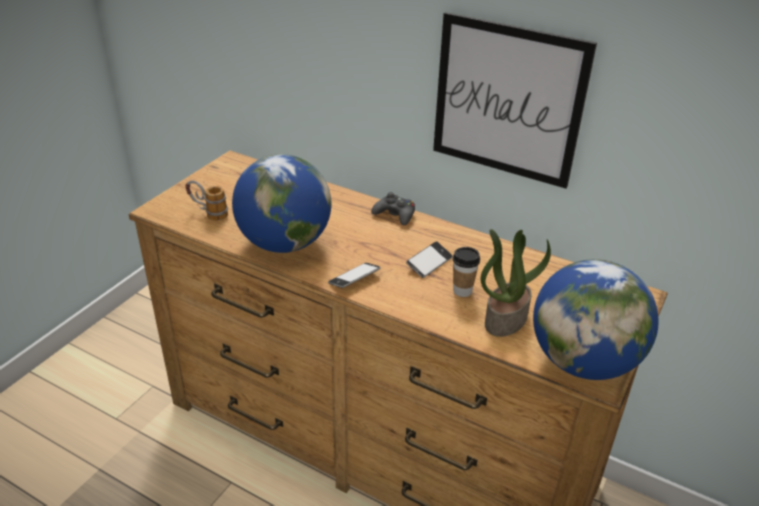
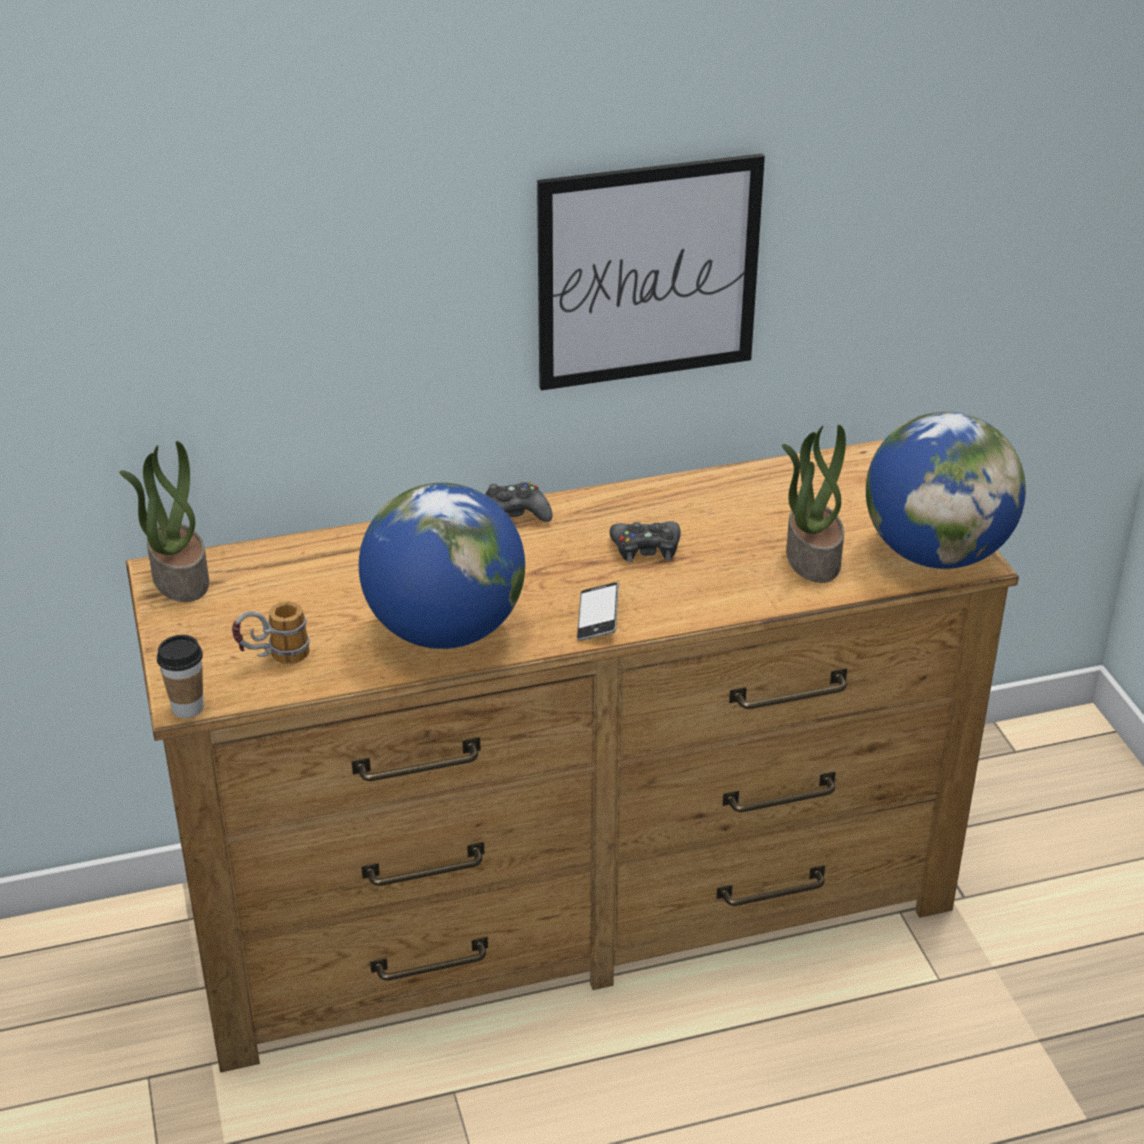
camera: 45 degrees left, 0 degrees up
(232, 166) = (179, 578): none -> potted plant
(429, 263) = (646, 548): phone -> black game controller
(462, 291) = (728, 556): cup -> cup (187, 708)

